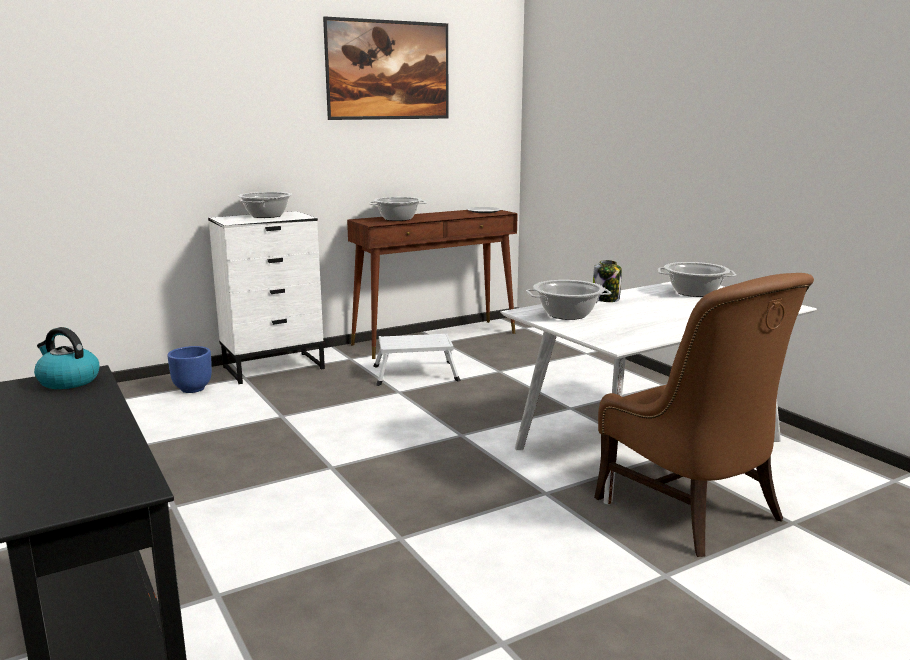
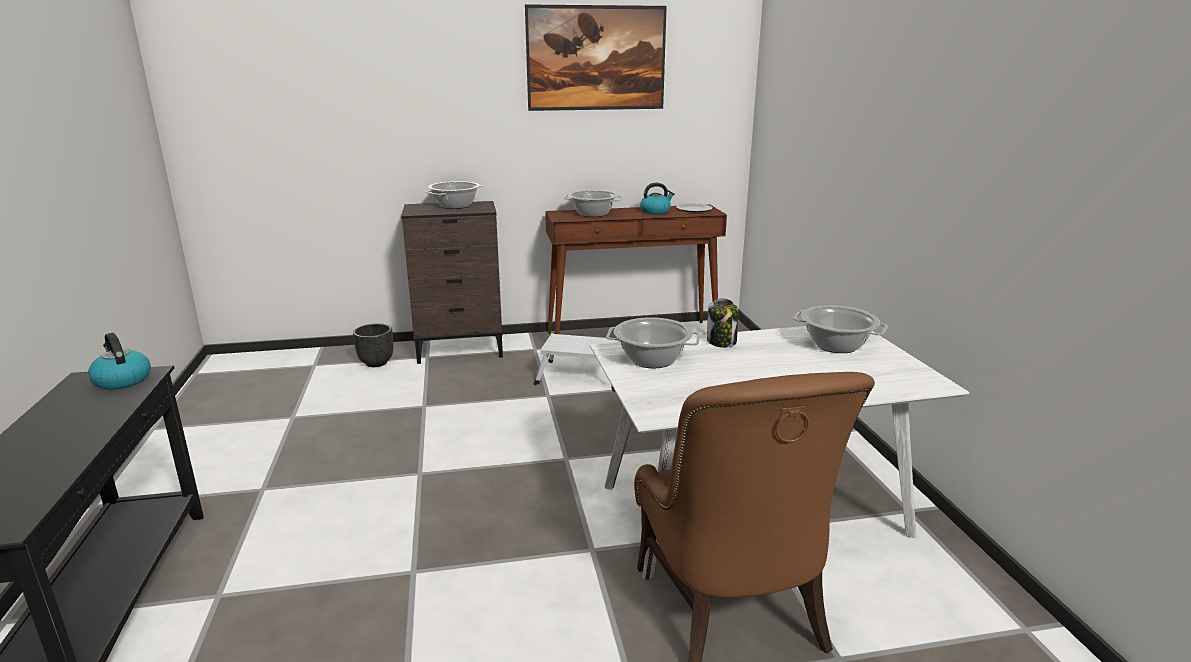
camera: 20 degrees right, 5 degrees up
(193, 389) = (377, 363): blue planter -> black planter
(274, 368) = (460, 350): white dresser -> brown dresser
(452, 214) = (655, 211): none -> kettle

